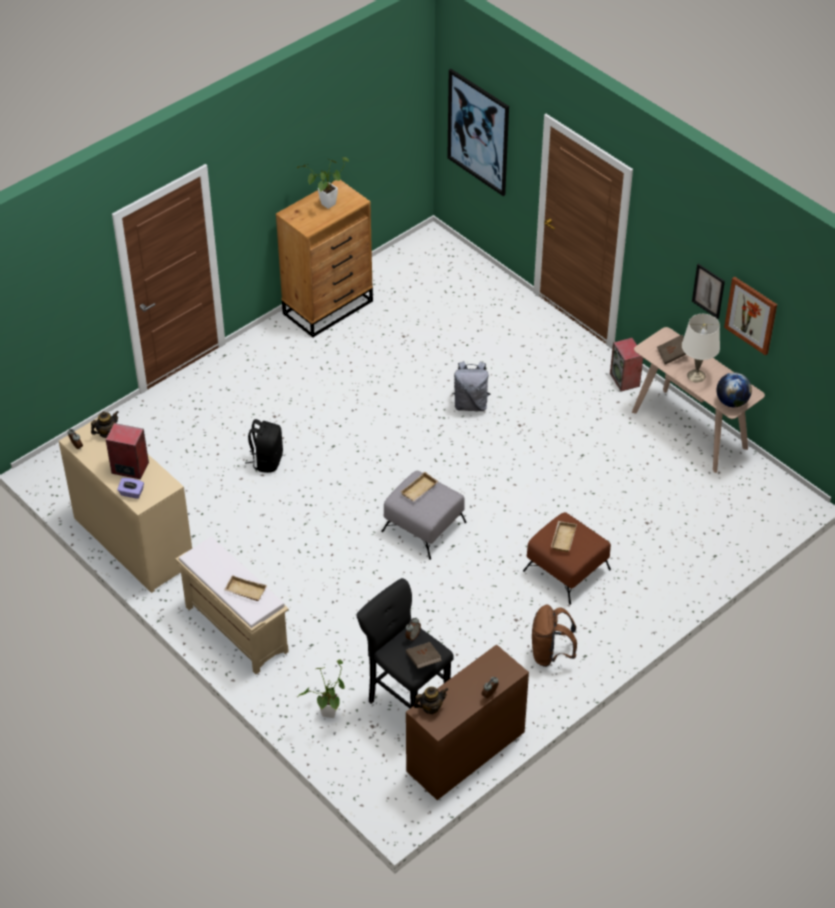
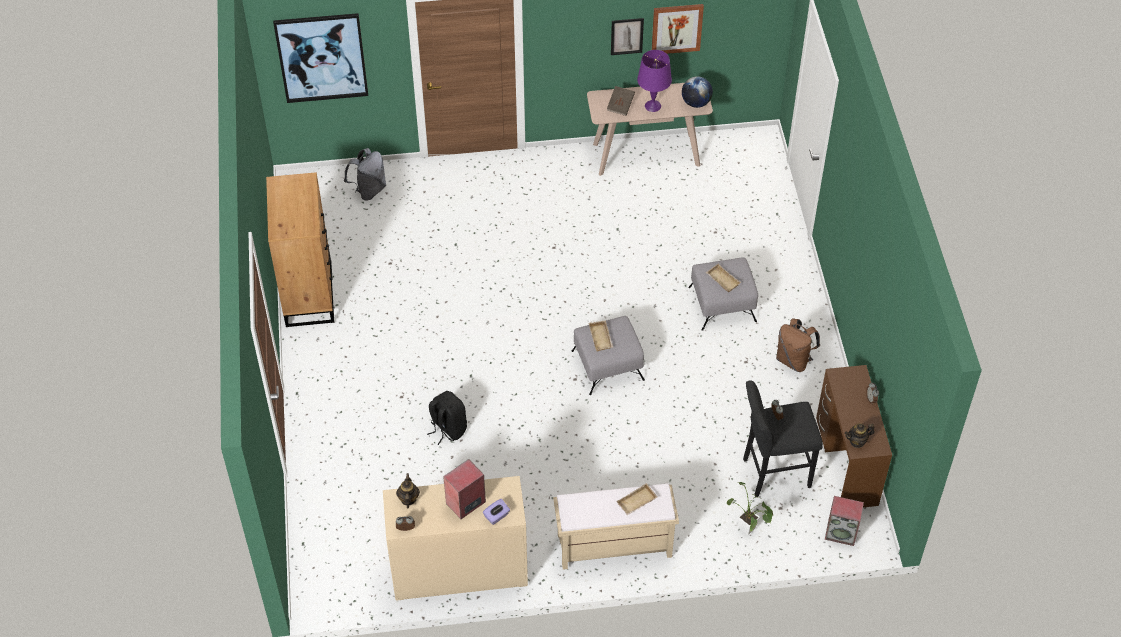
camera: 55 degrees left, 5 degrees up
(325, 206) = (293, 203): potted plant -> none
(423, 660) = (805, 422): brown book -> none
(430, 707) = (857, 441): teapot -> teapot turned 120 degrees counterclockwise
(470, 404) = (505, 264): grey backpack -> grey backpack (369, 190)
(567, 570) = (722, 304): brown ottoman -> grey ottoman
(625, 380) = (564, 159): speaker -> speaker (841, 533)
(696, 376) = (653, 106): white table lamp -> purple table lamp

